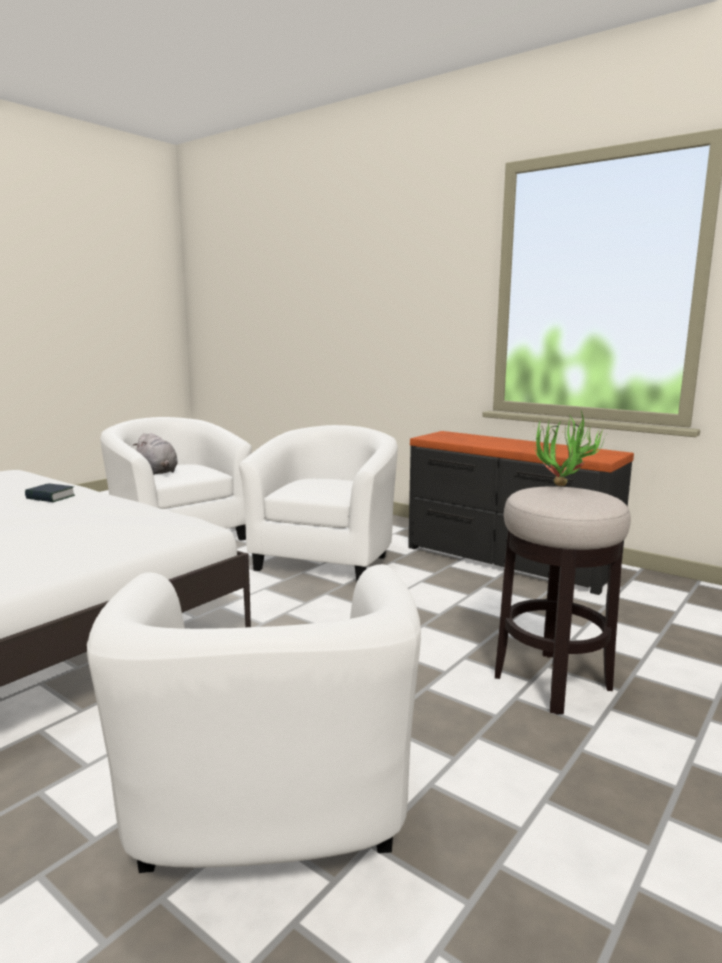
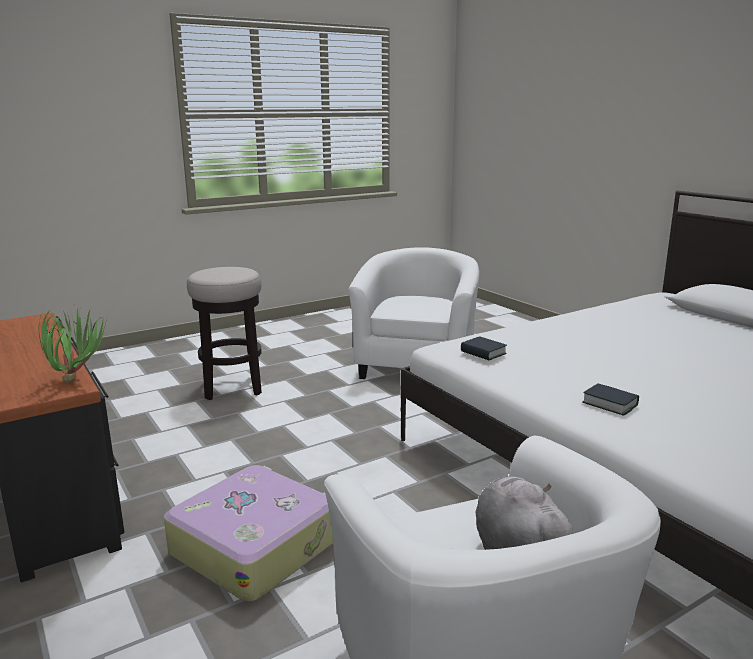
camera: 160 degrees left, 5 degrees up
(147, 519) = (483, 353): none -> book
(327, 558) = (255, 545): white armchair -> suitcase
(563, 488) = (211, 275): potted plant -> potted plant (76, 379)

